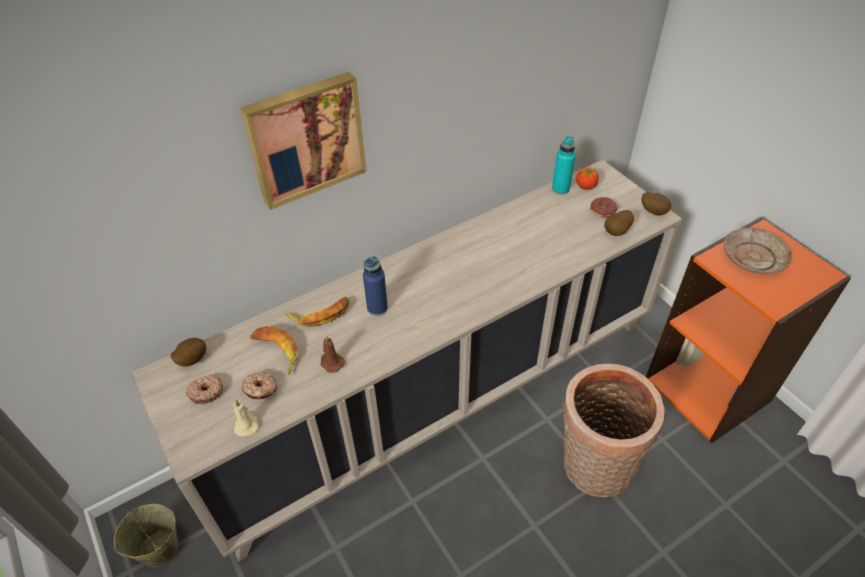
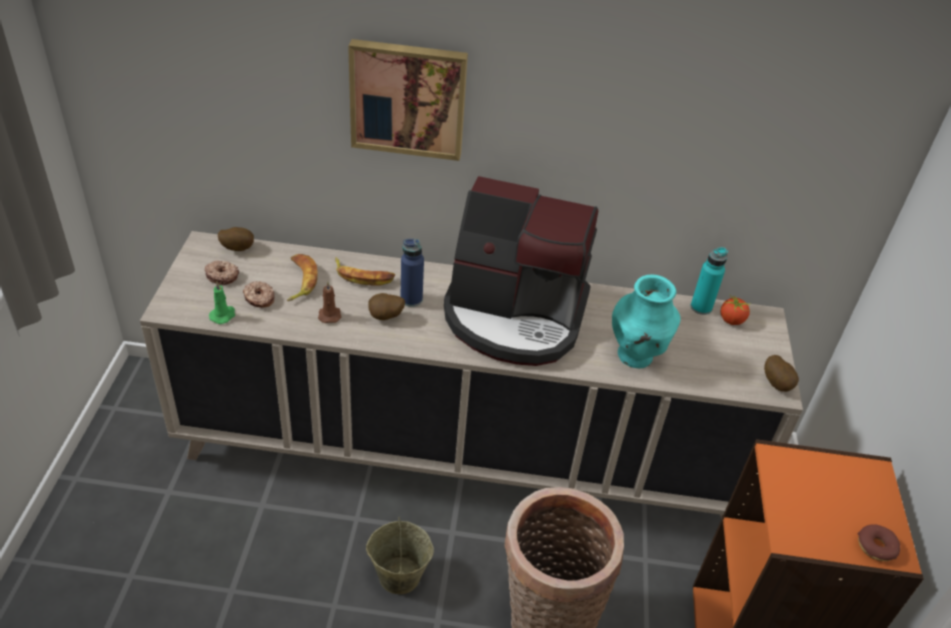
camera: 35 degrees right, 5 degrees down
(158, 549) = (146, 408): beige bucket -> beige bucket (398, 575)
(246, 424) = (223, 315): beige candle -> green candle
(460, 272) = (515, 316): none -> coffee machine
(562, 248) = (635, 356): none -> turquoise vase
(602, 210) = (721, 351): donut -> donut (876, 547)
(617, 232) = (711, 377): potato -> potato (386, 317)
(753, 257) = (825, 485): beige plate -> none

